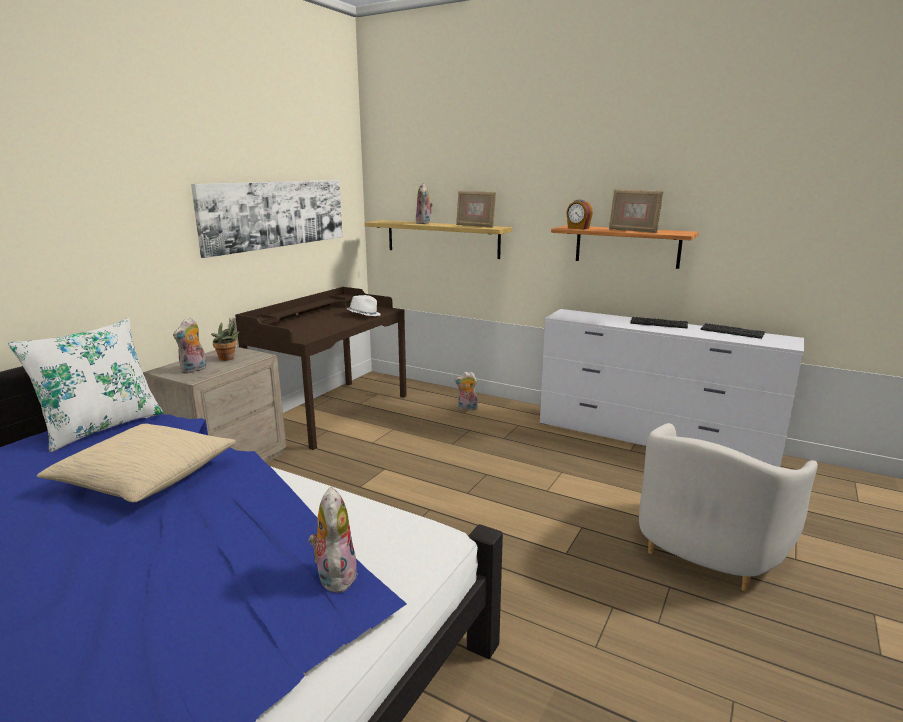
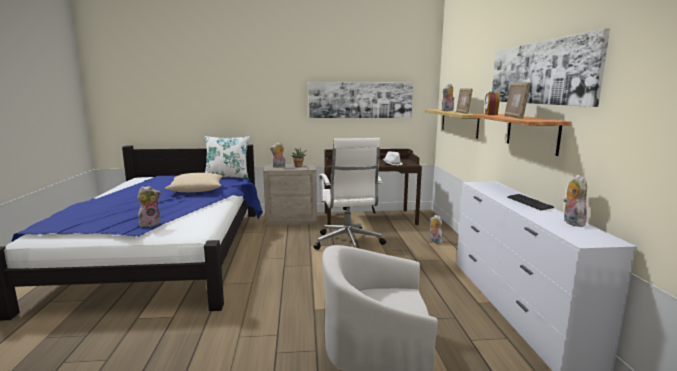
camera: 55 degrees right, 5 degrees down
(395, 457) = (348, 243): none -> white office chair
(634, 178) = (539, 73): none -> picture
(732, 332) = (571, 222): keyboard -> plush toy

